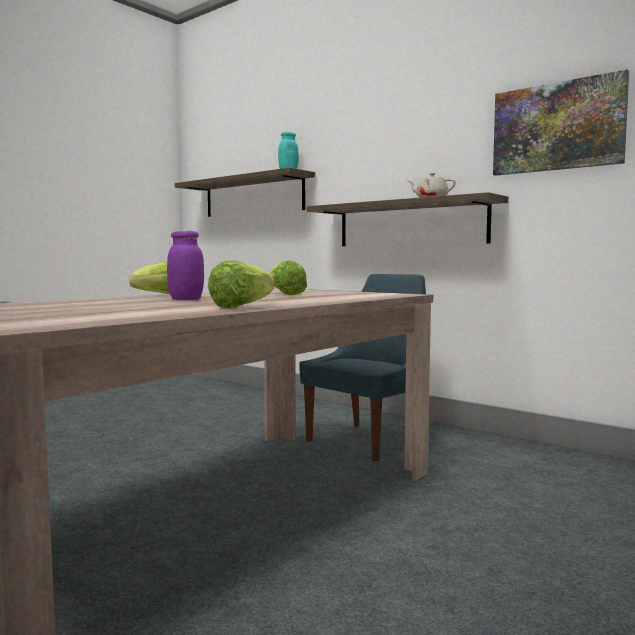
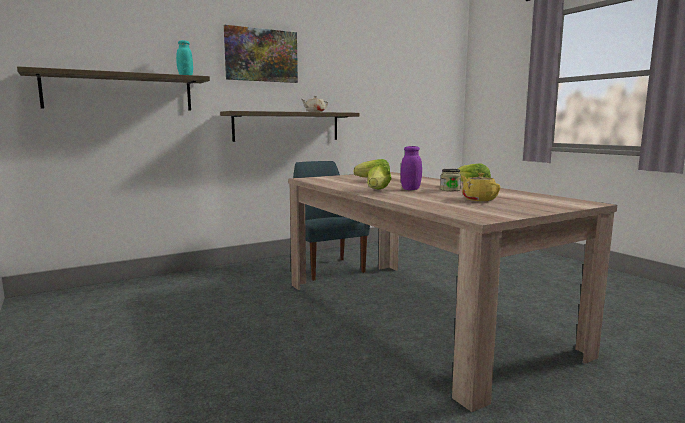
camera: 70 degrees left, 5 degrees up
(72, 309) = (478, 199): none -> yellow teapot
(187, 304) = (450, 190): none -> jar
(557, 127) = (366, 79): picture -> picture (261, 55)

